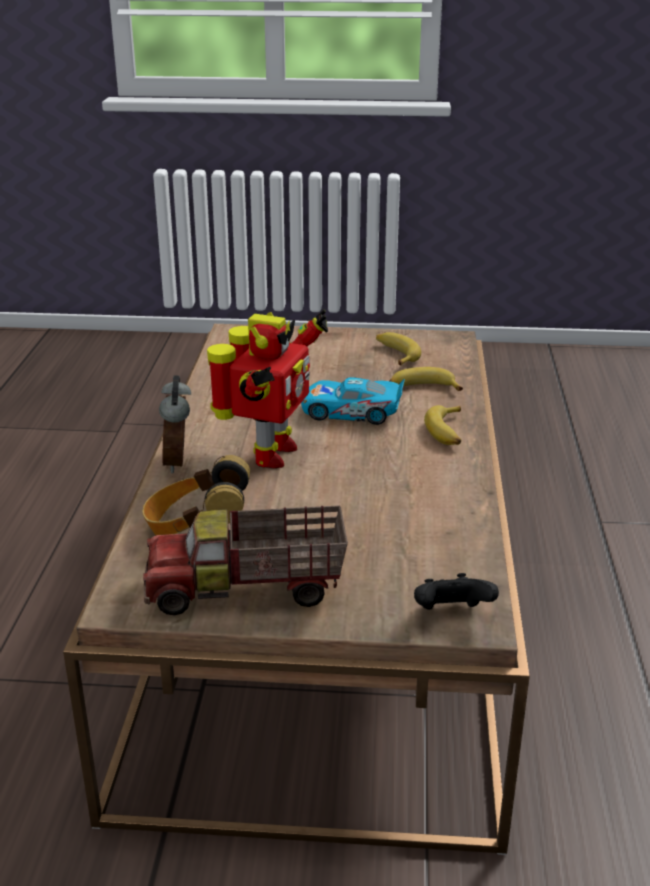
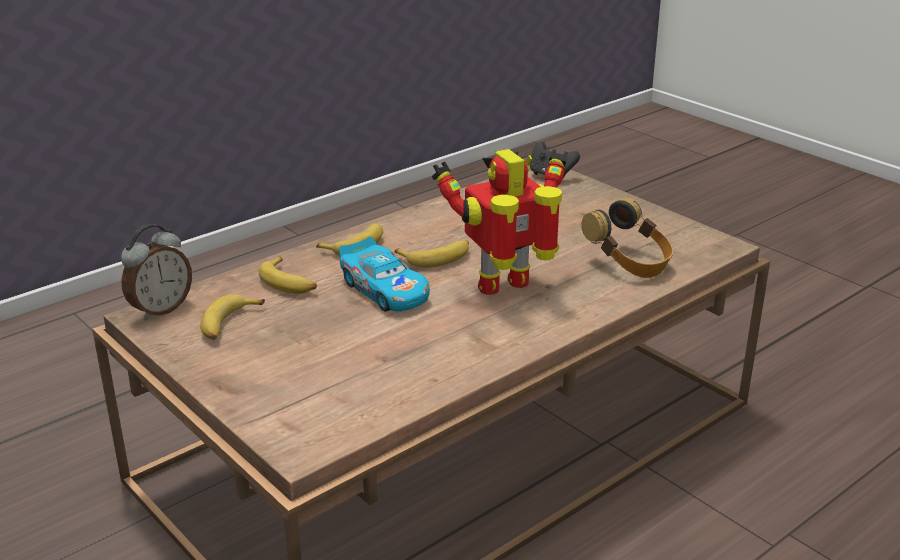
camera: 135 degrees left, 0 degrees up
(179, 462) = (582, 313): alarm clock -> alarm clock (160, 309)
(247, 590) = (641, 223): toy truck -> none
(366, 451) = (436, 258): none -> banana

